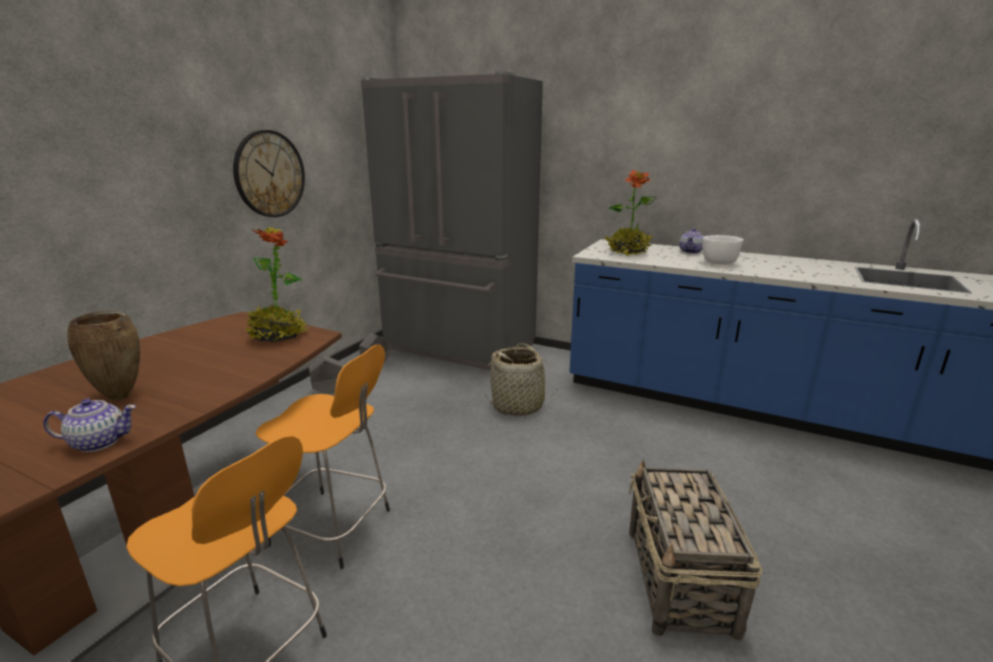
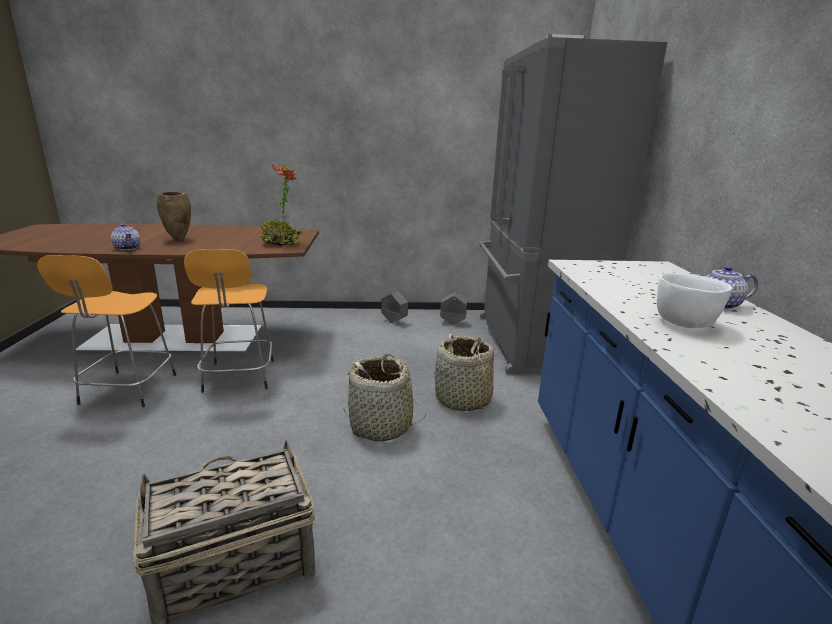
camera: 60 degrees right, 0 degrees up
(269, 174) = (400, 140): wall clock -> none
(527, 455) = (381, 426): none -> basket
(627, 252) = (626, 276): potted plant -> none

